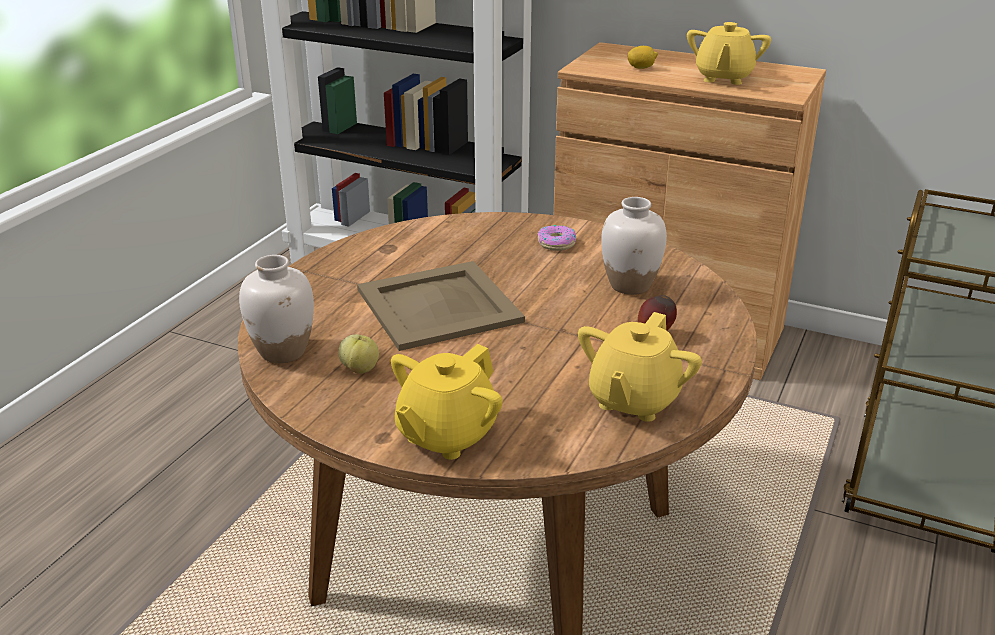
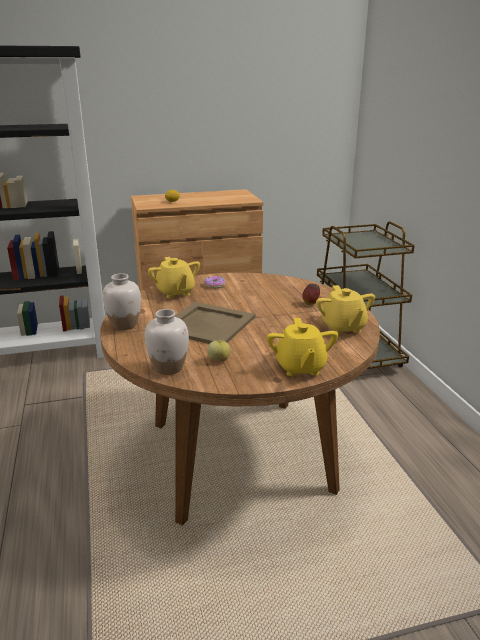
camera: 40 degrees left, 5 degrees down
(630, 285) = (271, 291): white vase -> white vase (124, 325)
(723, 78) = (214, 199): yellow teapot -> yellow teapot (175, 292)

